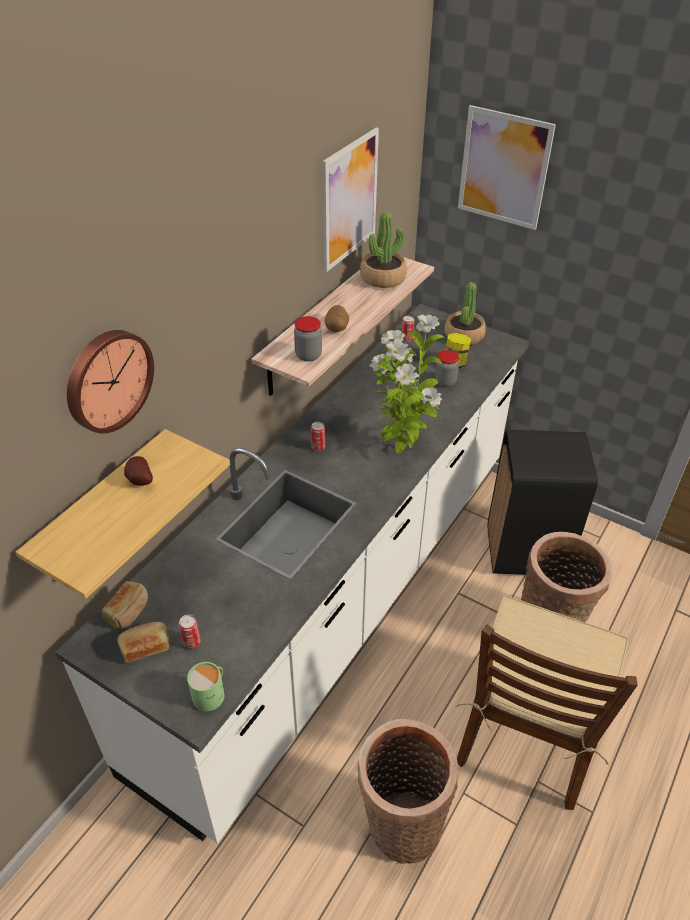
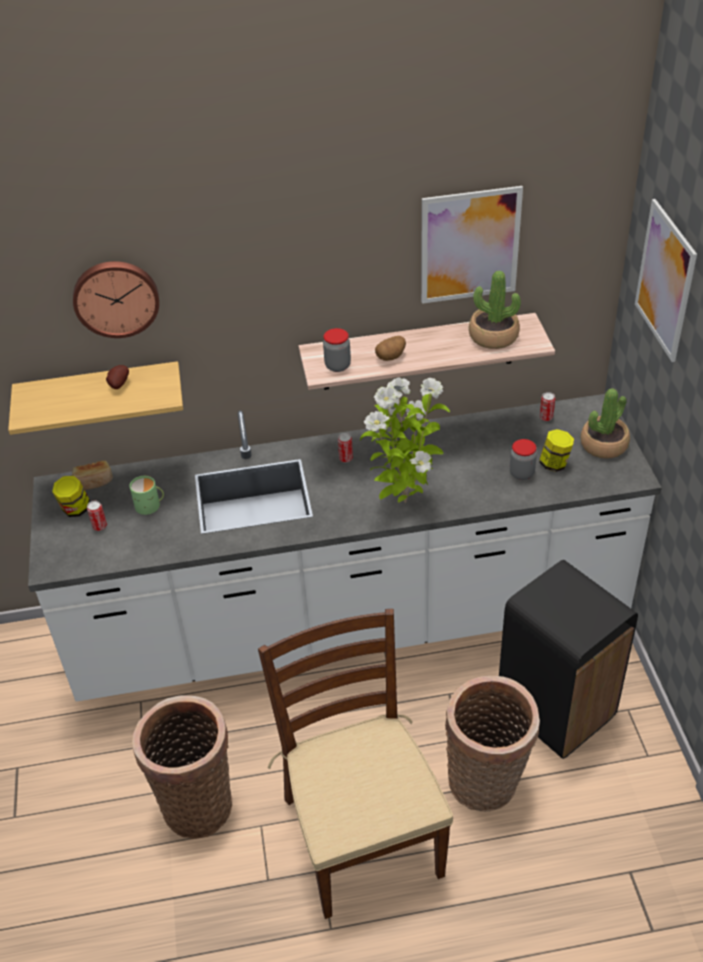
camera: 50 degrees right, 0 degrees up
(145, 647) = (75, 509): bread -> jar
(211, 694) = (70, 563): green mug -> green mug (150, 505)
(528, 732) = (361, 835): brown chair -> brown chair turned 90 degrees clockwise

